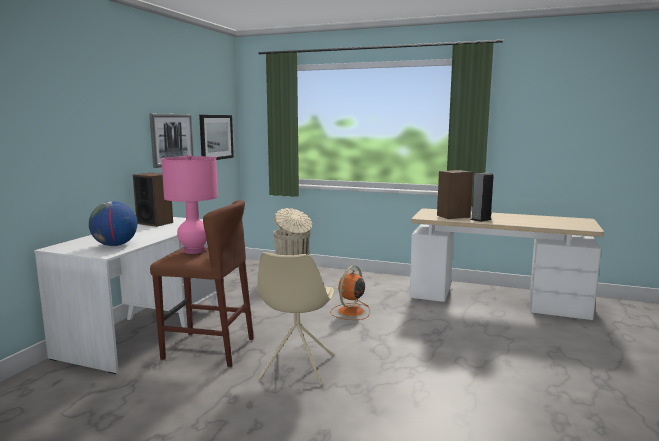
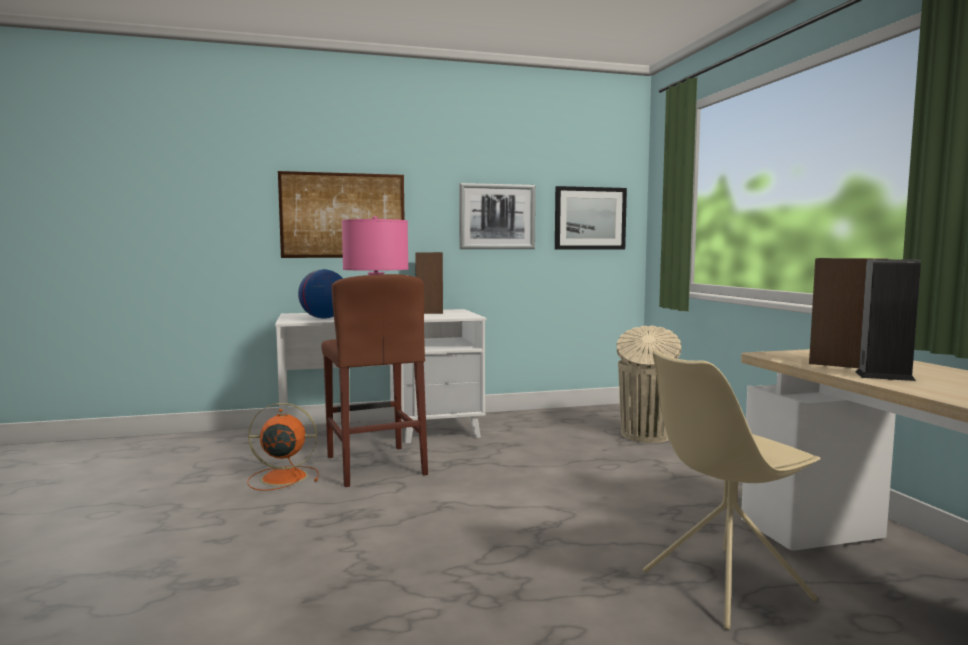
camera: 55 degrees right, 5 degrees down
(74, 146) = (343, 215): none -> picture
(296, 368) = (380, 518): beige chair -> beige chair (723, 586)
(350, 312) = (598, 497): orange fan -> orange fan (282, 478)

